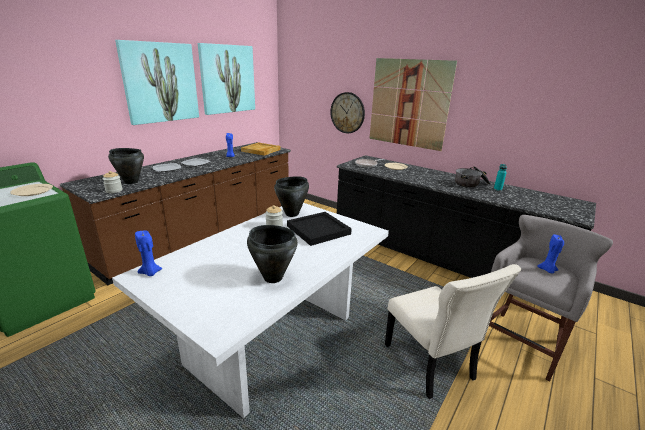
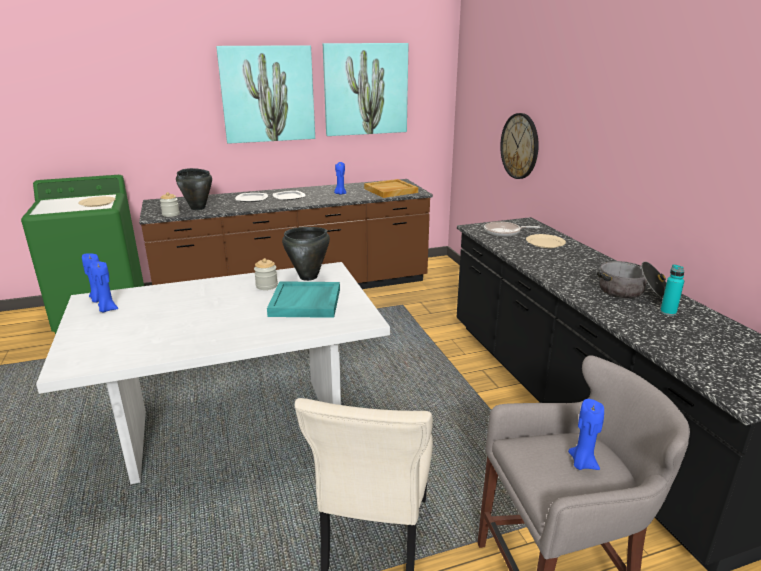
camera: 35 degrees right, 0 degrees up
(173, 278) = (107, 309): none -> blue candle
(273, 277) = (179, 336): black cooking pot -> none
(319, 230) = (306, 302): black tray -> turquoise tray
(408, 103) = (590, 138): picture -> none

